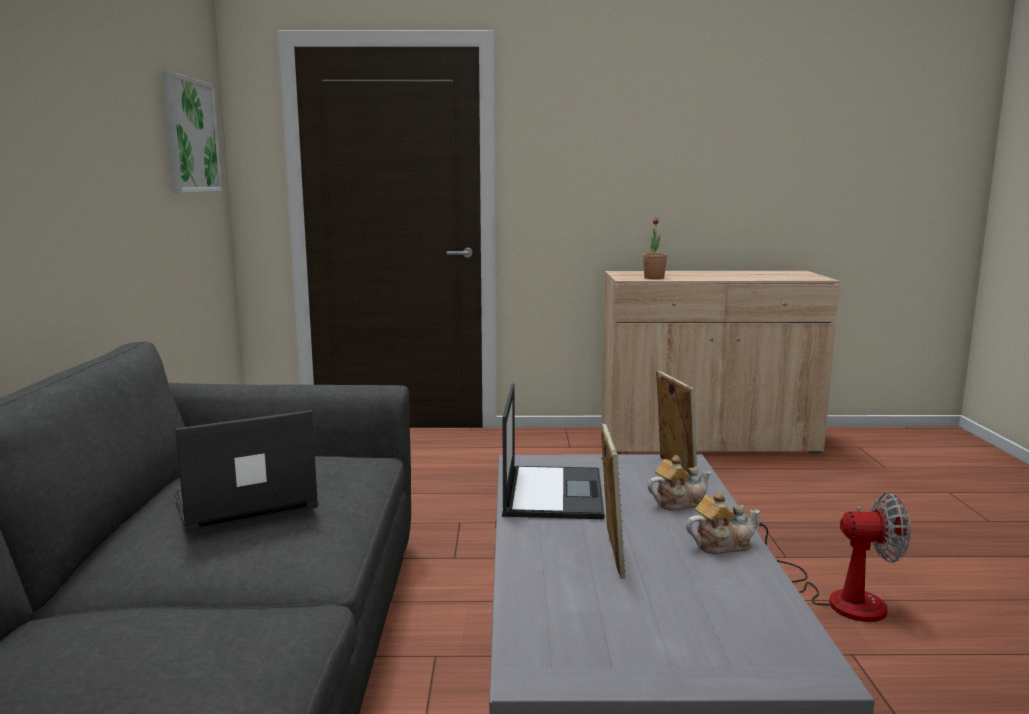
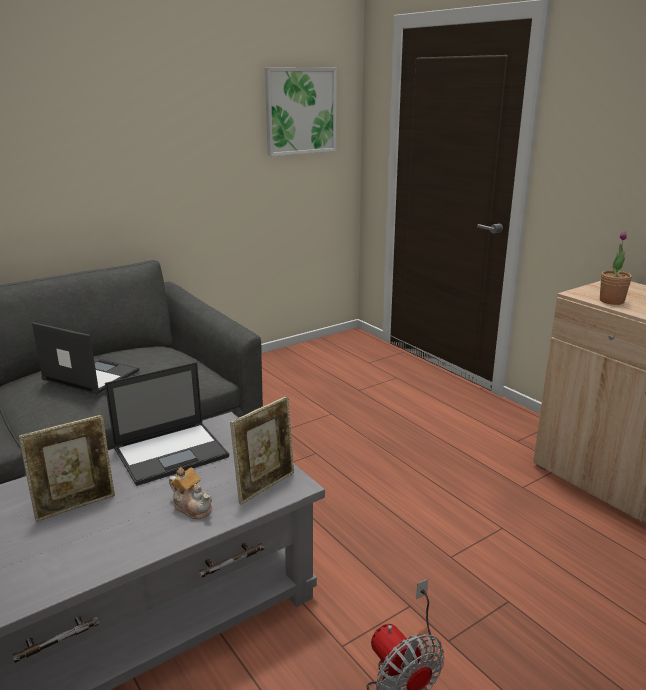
camera: 55 degrees right, 10 degrees up
(721, 545) = (119, 547): teapot -> none

